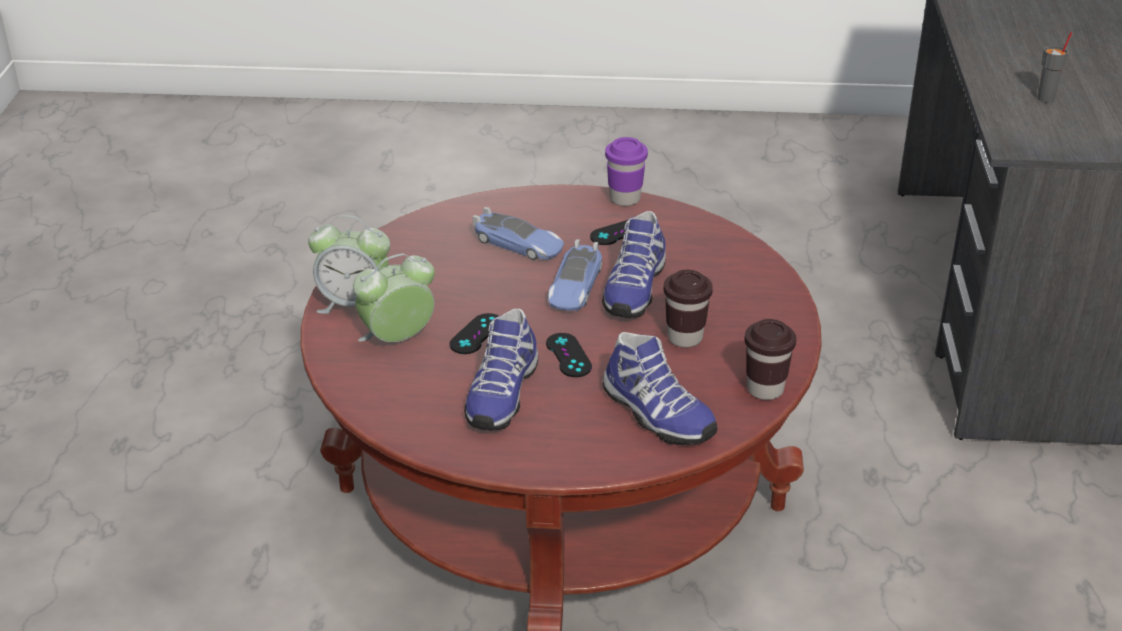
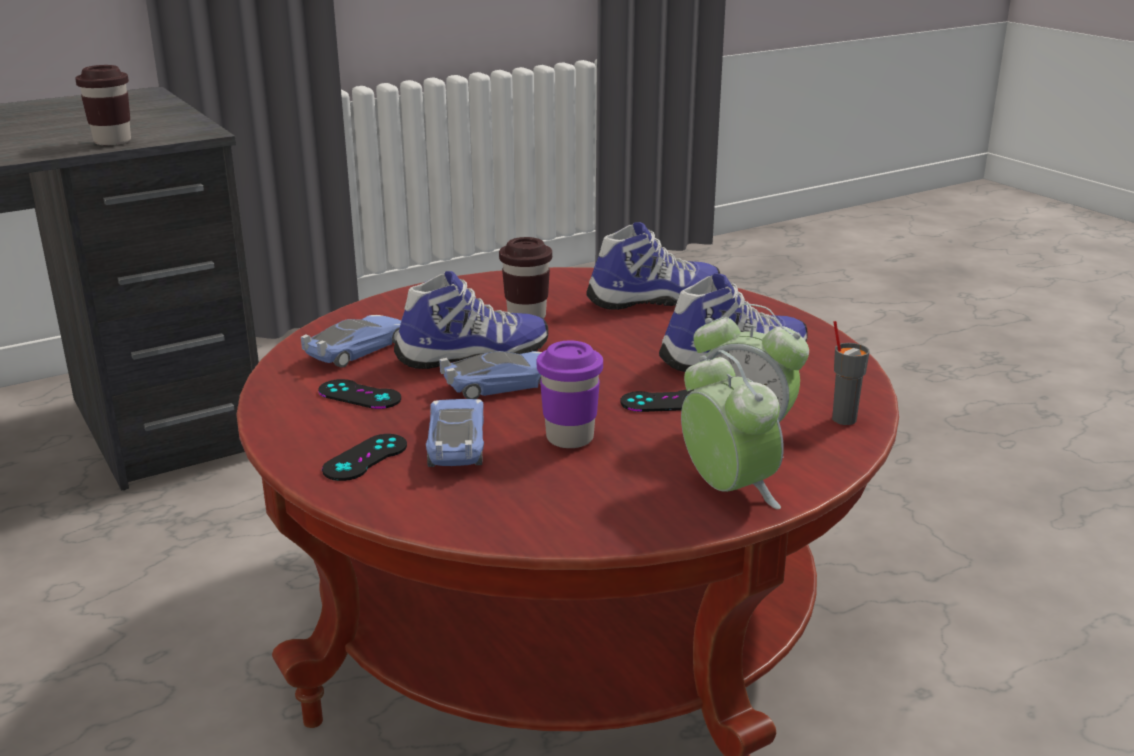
camera: 125 degrees left, 10 degrees down
(568, 355) = (629, 352): black game controller -> black game controller (365, 458)
(625, 199) = (270, 415): purple cup -> purple cup (570, 438)
(655, 415) = (655, 300): shoe -> shoe turned 60 degrees clockwise
(697, 252) = (359, 348): none -> toy car
(765, 389) = (557, 276): brown cup -> brown cup (112, 141)
(1046, 99) = (77, 135): grey cup -> grey cup (843, 419)

